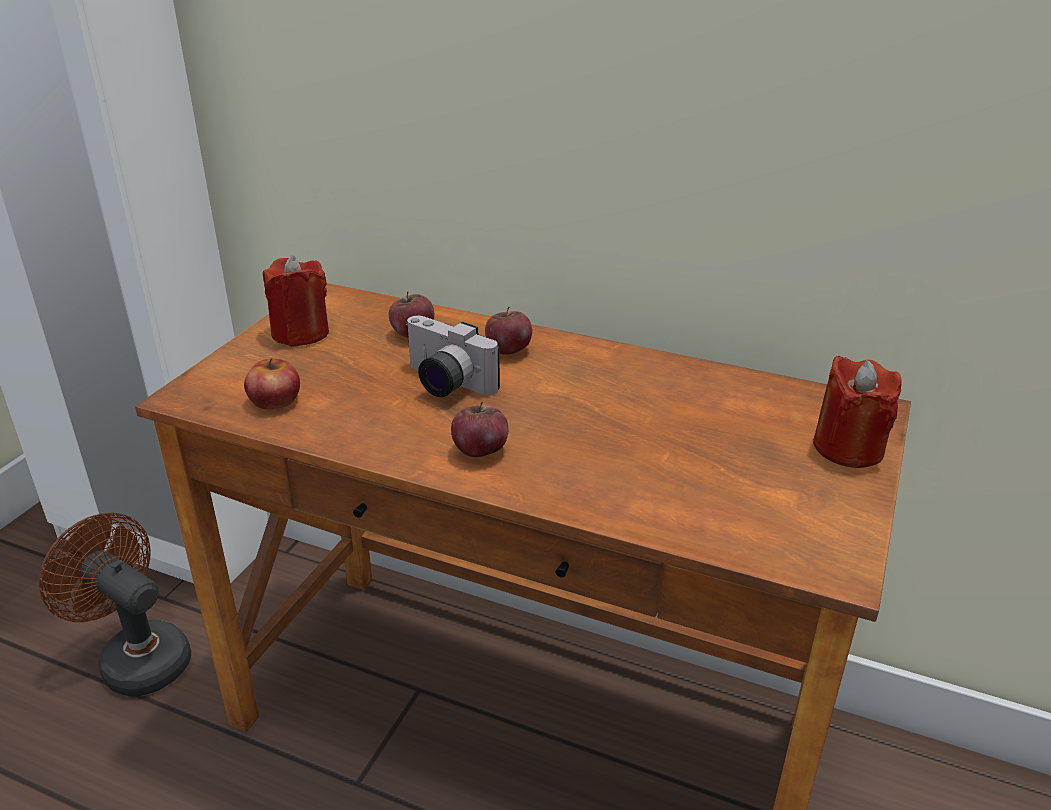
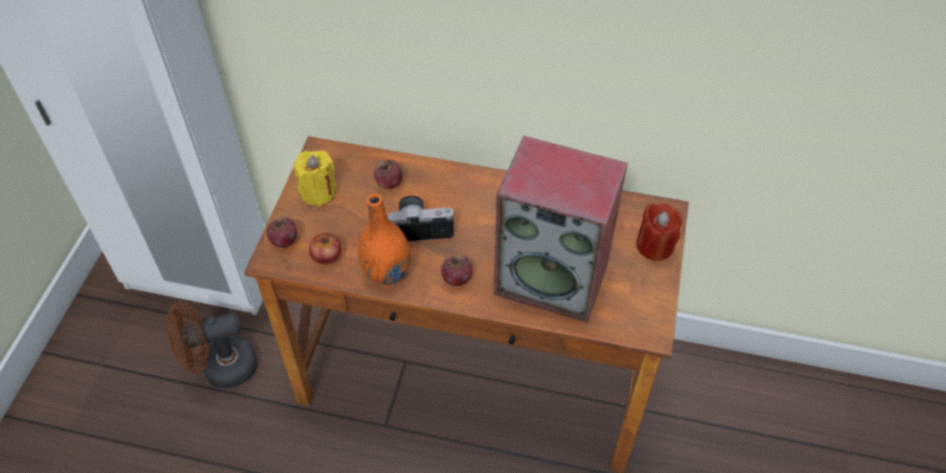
camera: 10 degrees left, 20 degrees up
(137, 658) = (221, 368): brown fan -> brown fan turned 45 degrees counterclockwise
(300, 333) = (318, 192): red candle -> yellow candle
(363, 431) = (386, 272): none -> orange vase
(443, 384) = (421, 226): camera -> camera turned 150 degrees clockwise
(508, 350) = (452, 190): apple -> apple (284, 240)
(653, 470) = (553, 278): none -> speaker

